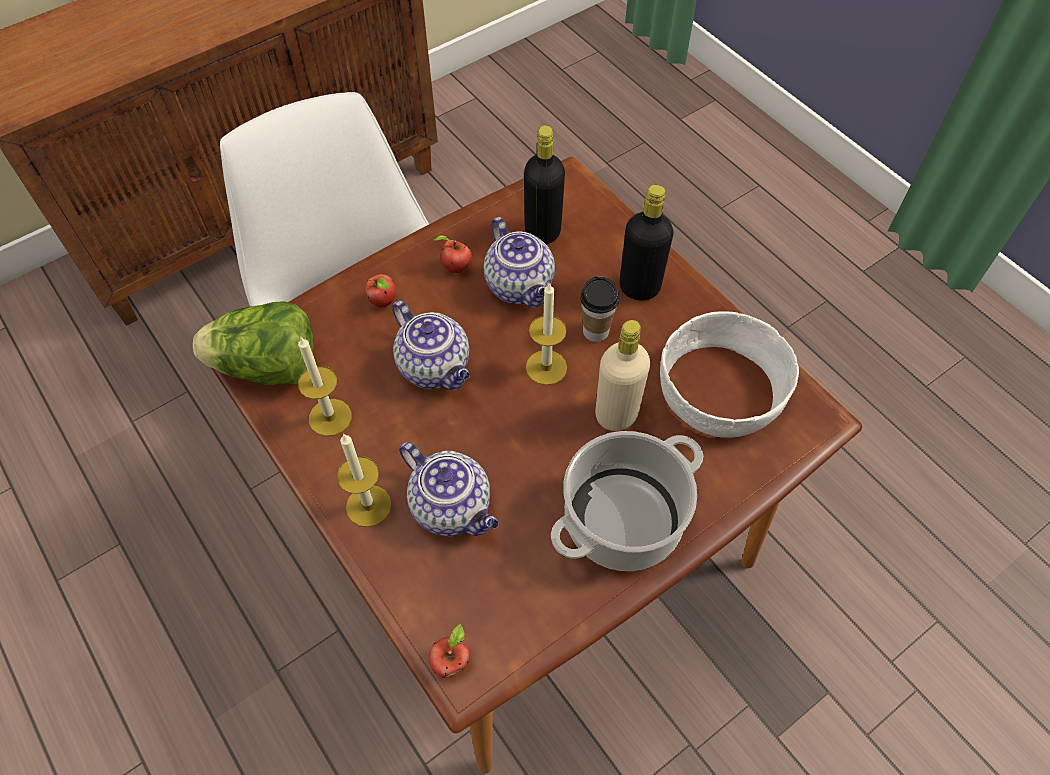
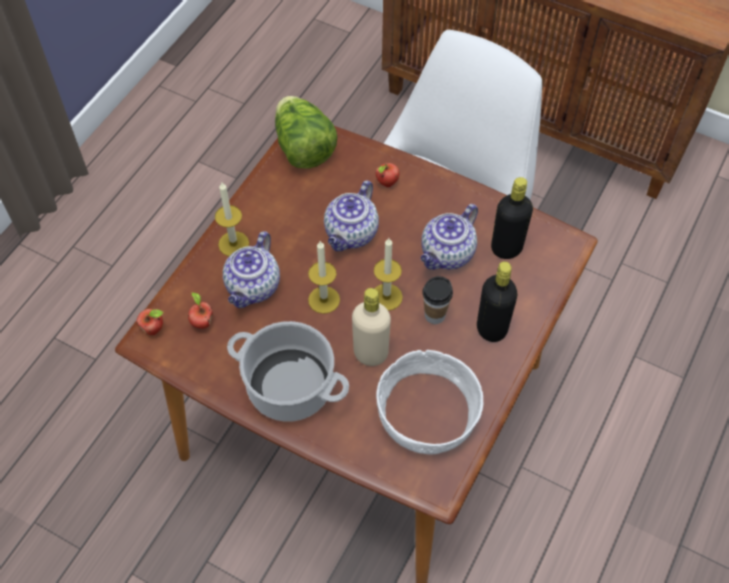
camera: 65 degrees right, 0 degrees up
(330, 417) = (284, 196): candle -> candle (324, 300)
(455, 268) = (439, 210): apple -> apple (201, 322)

